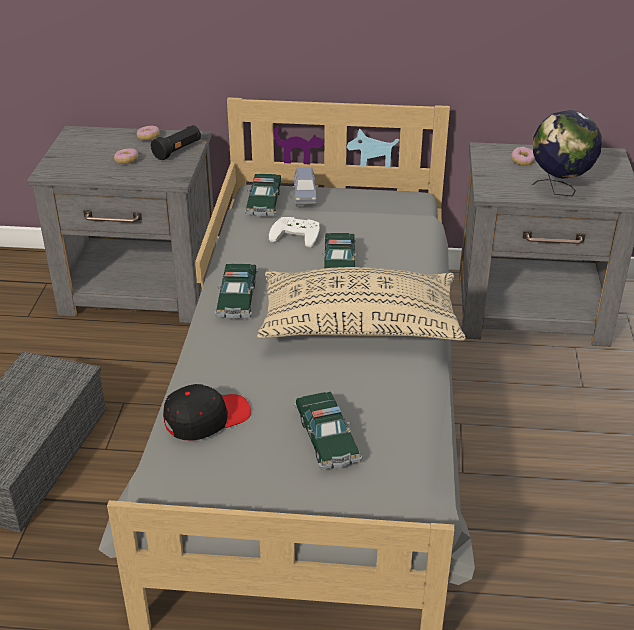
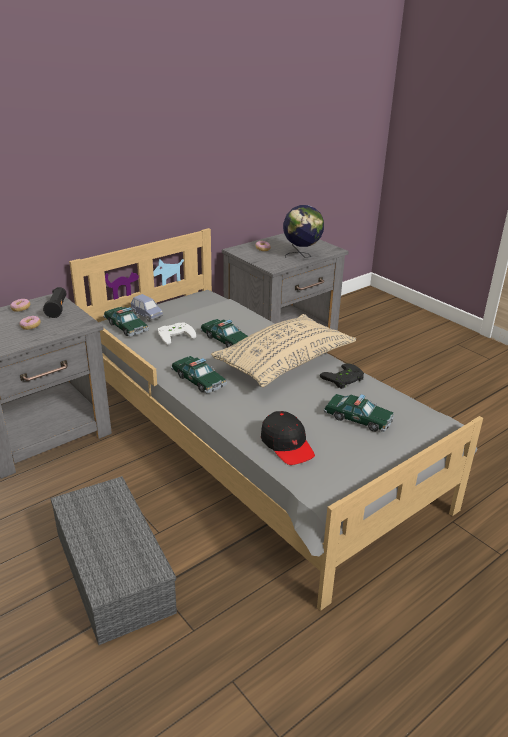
camera: 45 degrees left, 5 degrees down
(206, 418) = (287, 445): black cap -> black cap turned 135 degrees clockwise
(393, 384) = (344, 379): none -> black game controller

